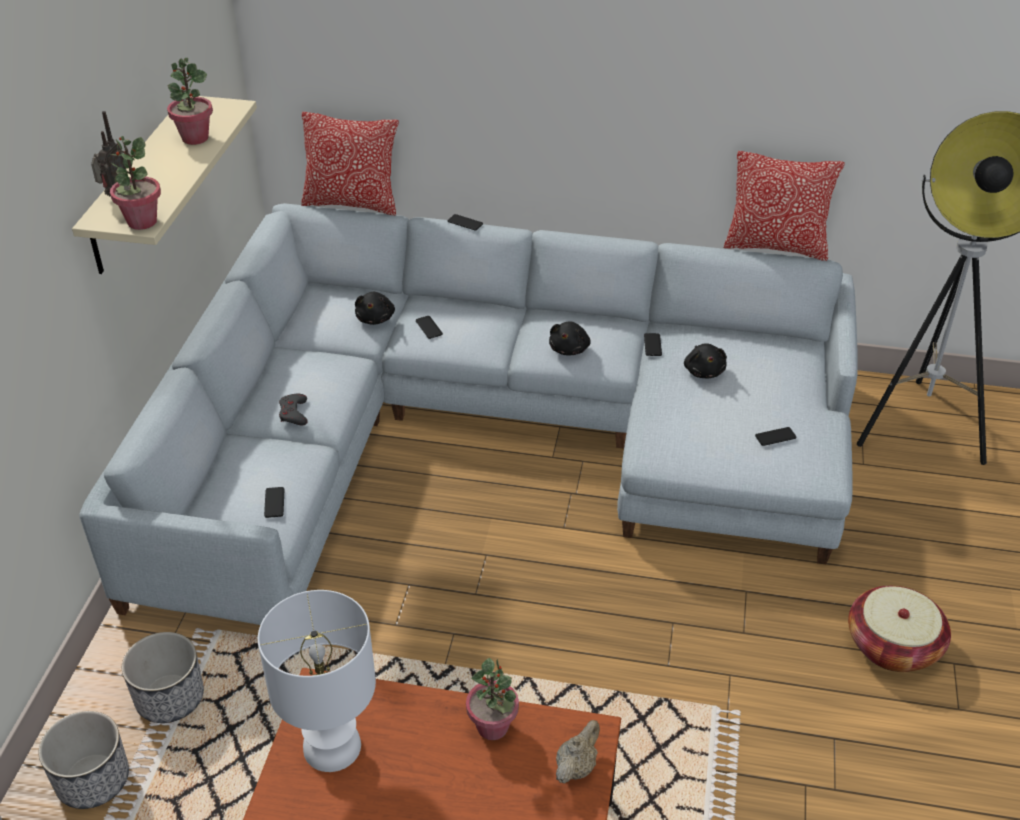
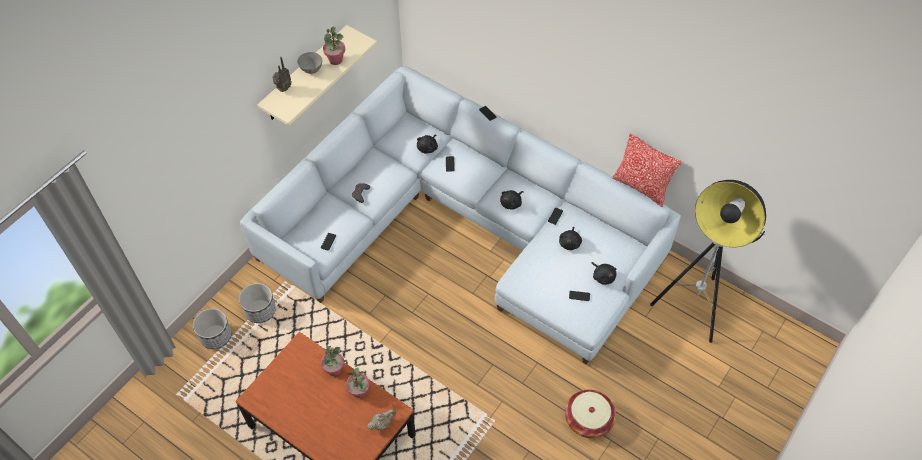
camera: 25 degrees right, 15 degrees up
(142, 222) = (287, 111): potted plant -> potted plant (334, 370)
(156, 160) = (312, 70): none -> grey bowl
(331, 746) = (293, 372): white table lamp -> none
(352, 203) = (439, 79): pillow -> none
(791, 398) = (603, 276): none -> black plush toy

